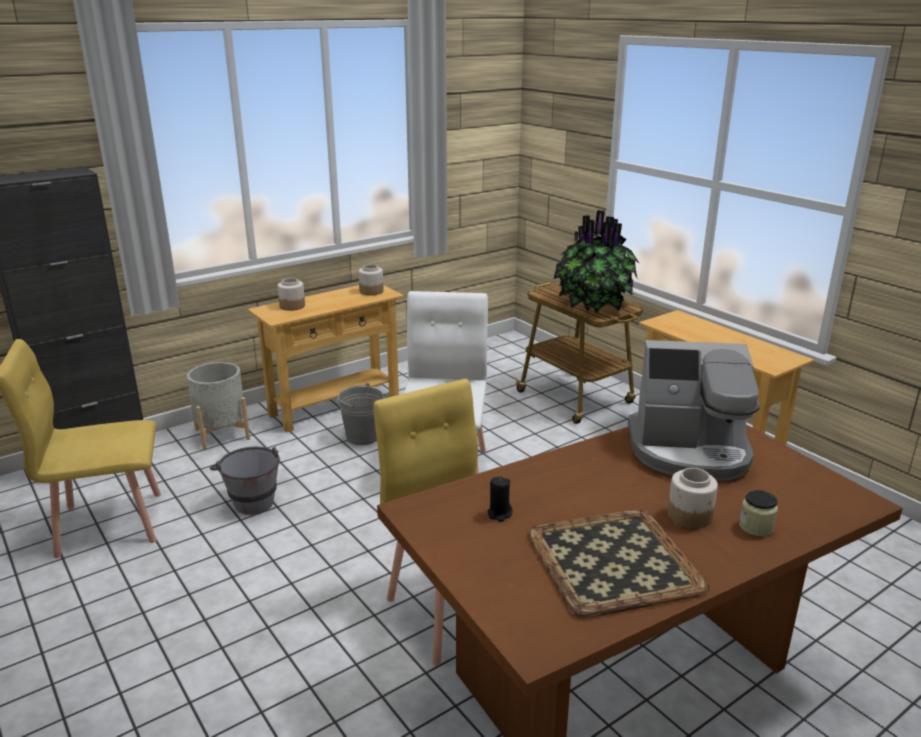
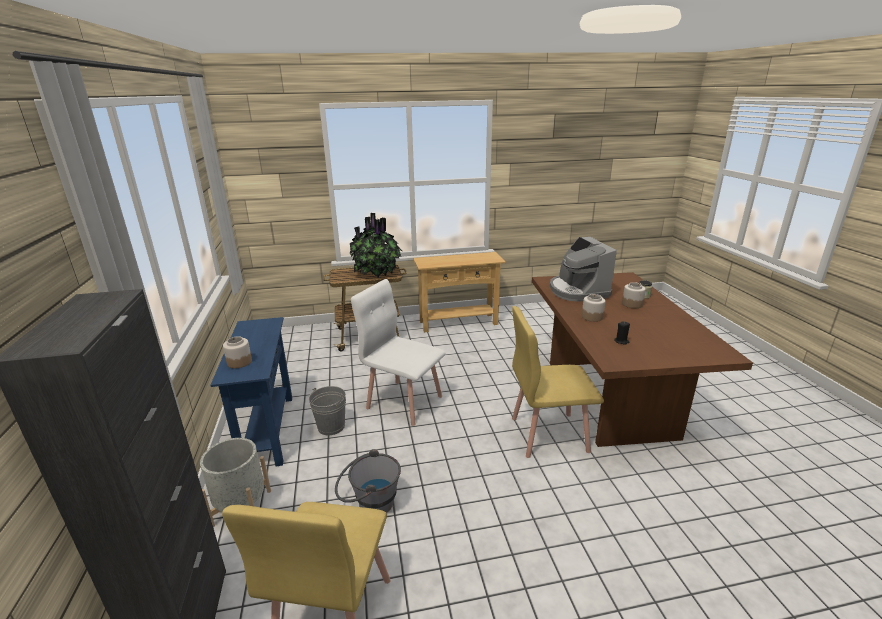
camera: 65 degrees left, 0 degrees up
(335, 406) = (268, 430): beige console table -> blue console table
(372, 291) = (258, 326): jar -> jar (592, 317)
(611, 560) = (665, 326): tray -> none
(689, 451) = (577, 291): coffee machine -> coffee machine turned 135 degrees clockwise

